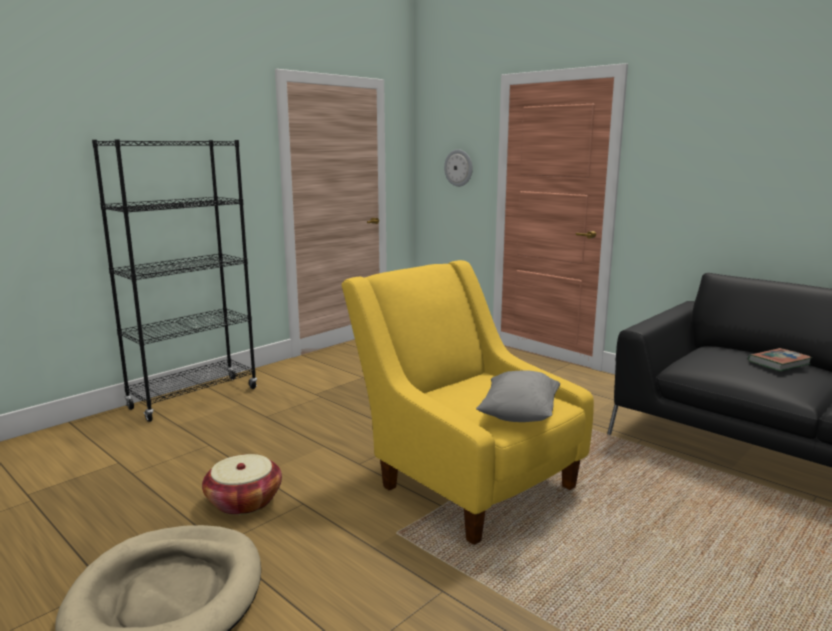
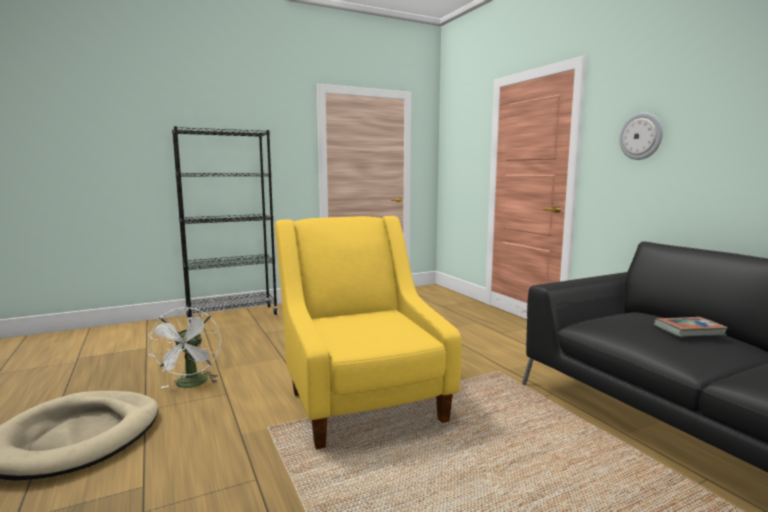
camera: 20 degrees right, 5 degrees down
(244, 501) = (191, 385): basket -> white fan
(459, 168) = (465, 158): wall clock -> wall clock (641, 136)
(519, 415) = (375, 340): grey pillow -> none

